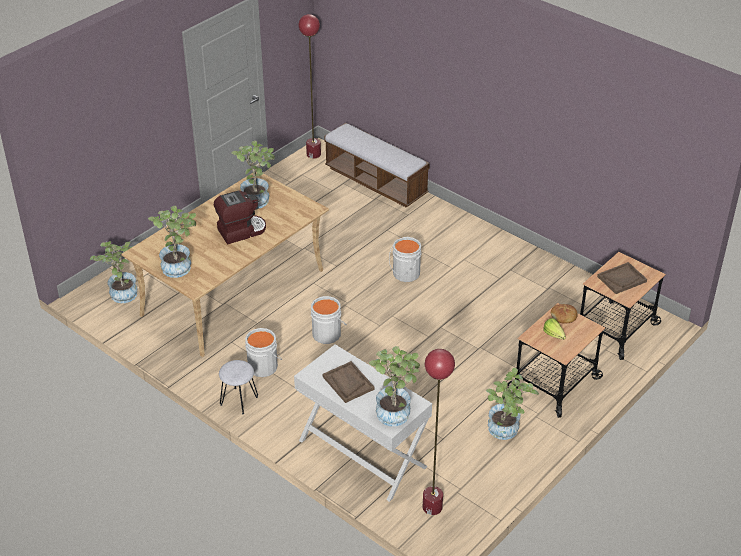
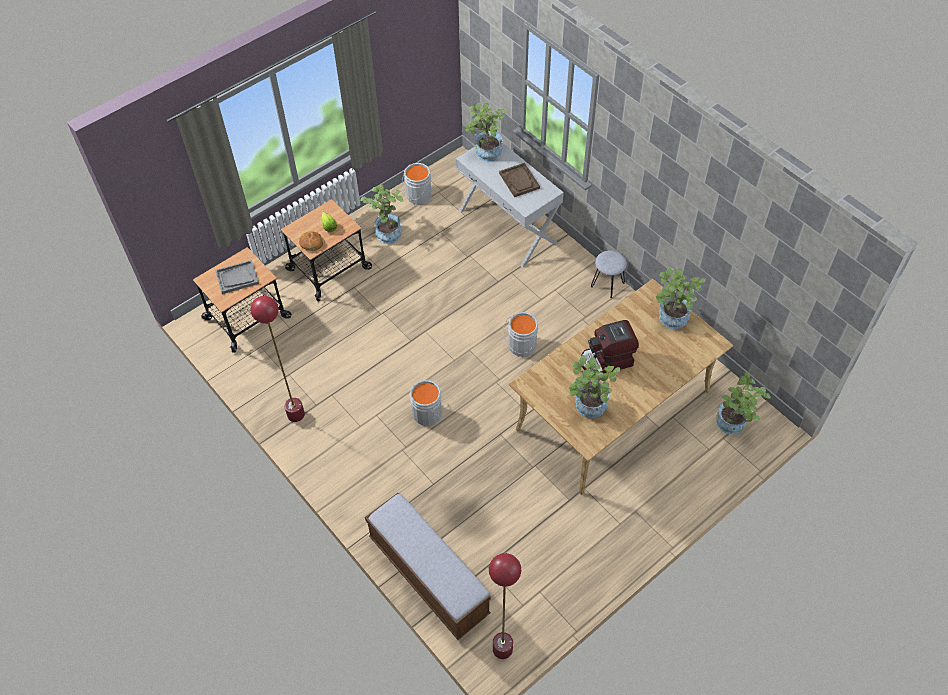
camera: 170 degrees left, 15 degrees up
(264, 366) = (584, 317): grey bucket -> grey bucket (417, 196)
(432, 507) = (463, 181): red floor lamp -> red floor lamp (296, 414)
(621, 279) = (237, 278): brown tray -> grey tray

